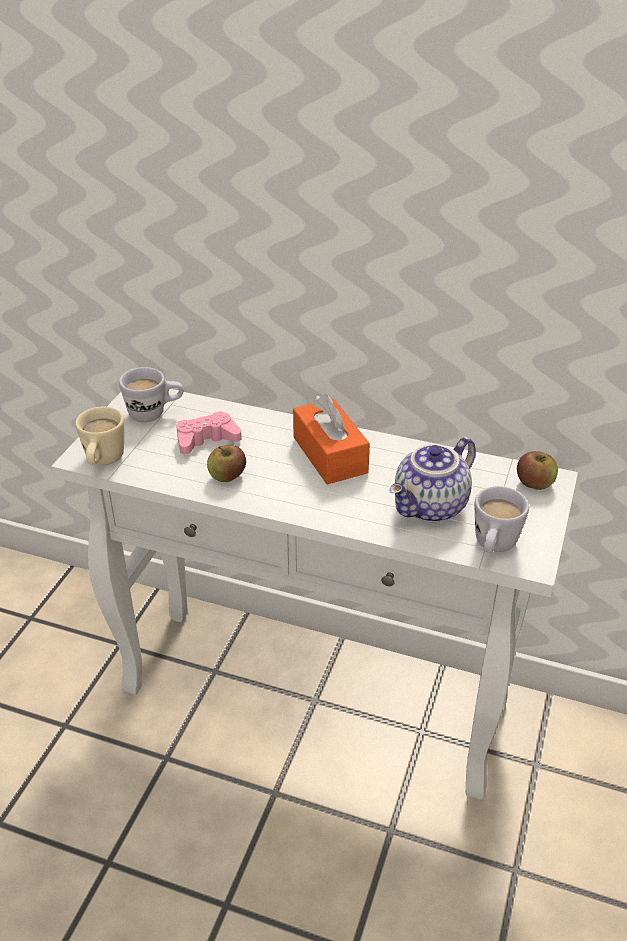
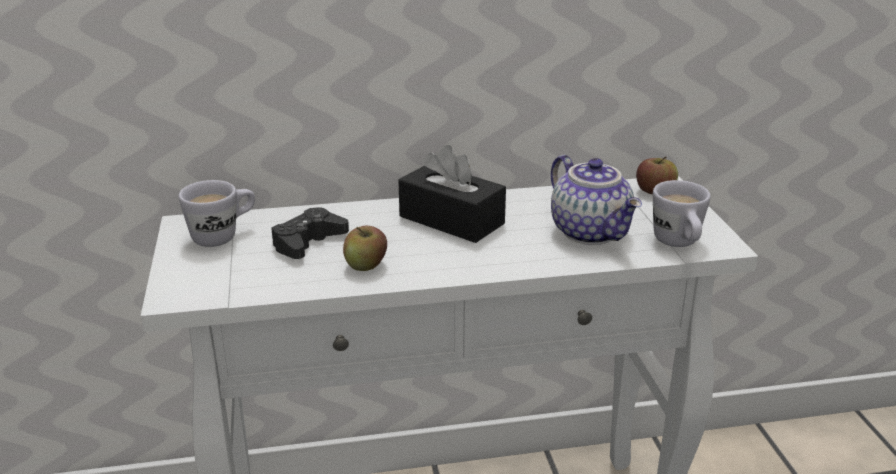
camera: 30 degrees left, 10 degrees down
(103, 462) = (205, 293): beige mug -> none
(206, 440) = (308, 242): pink game controller -> black game controller
(330, 455) = (451, 220): orange tissue box -> black tissue box
(431, 507) = (592, 232): teapot -> teapot turned 45 degrees counterclockwise

